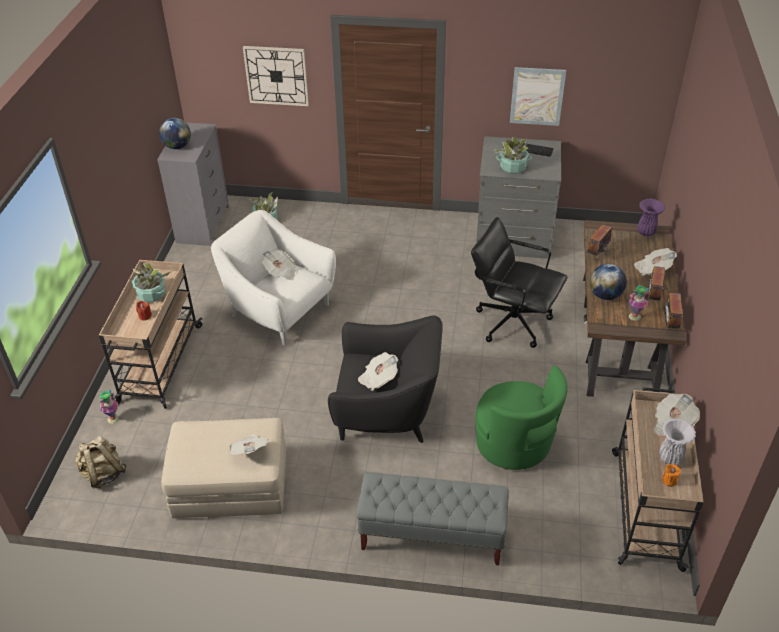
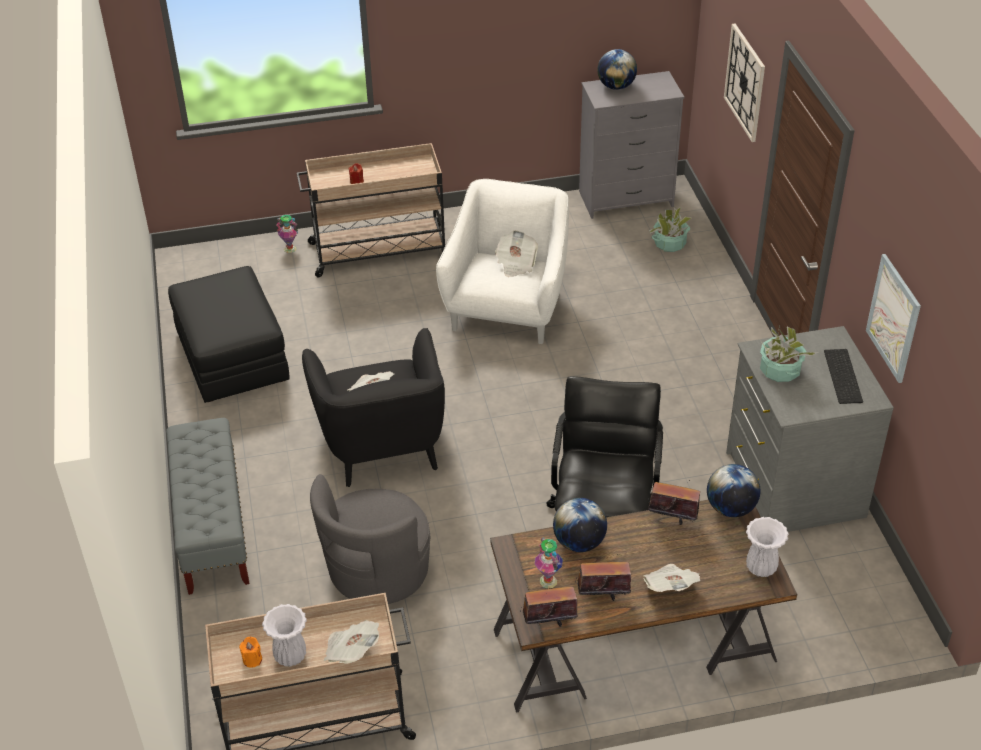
camera: 70 degrees right, 0 degrees up
(103, 474) = (218, 269): beige backpack -> none
(151, 294) = (392, 174): potted plant -> none
(230, 486) = (232, 357): beige ottoman -> black ottoman
(249, 451) = (223, 325): newspaper -> none
(515, 444) = (376, 571): green armchair -> grey armchair
(595, 230) = (731, 508): none -> globe
(645, 232) = (760, 567): purple vase -> white vase

